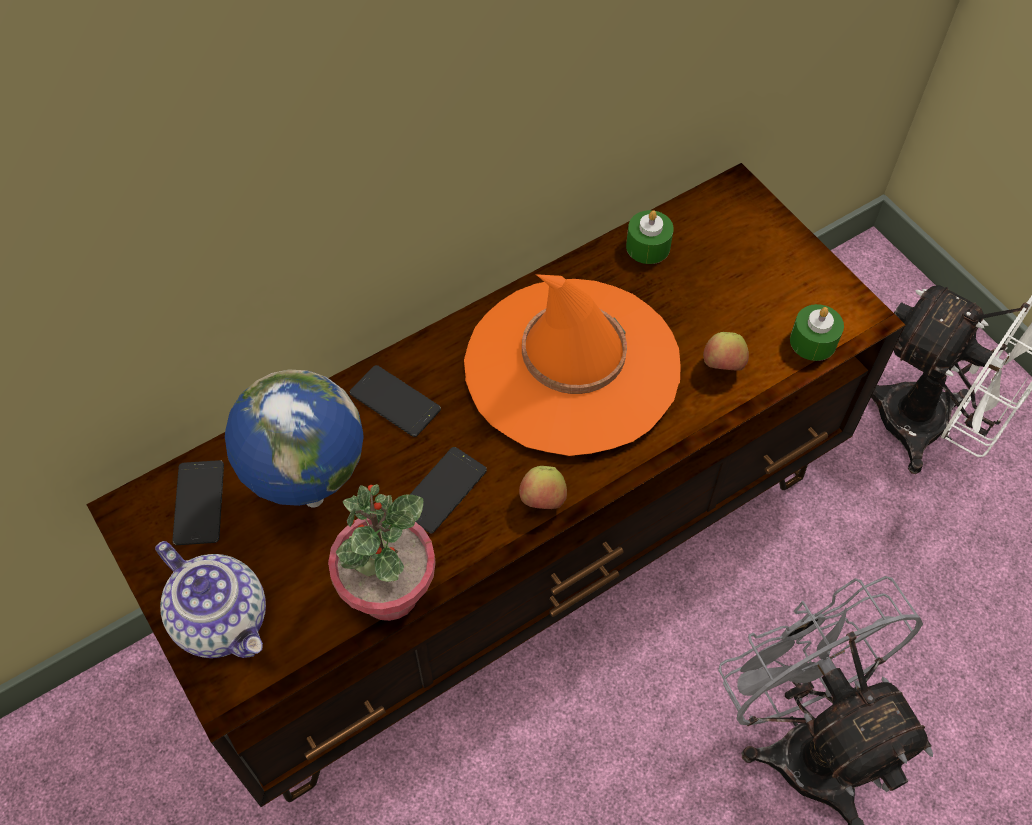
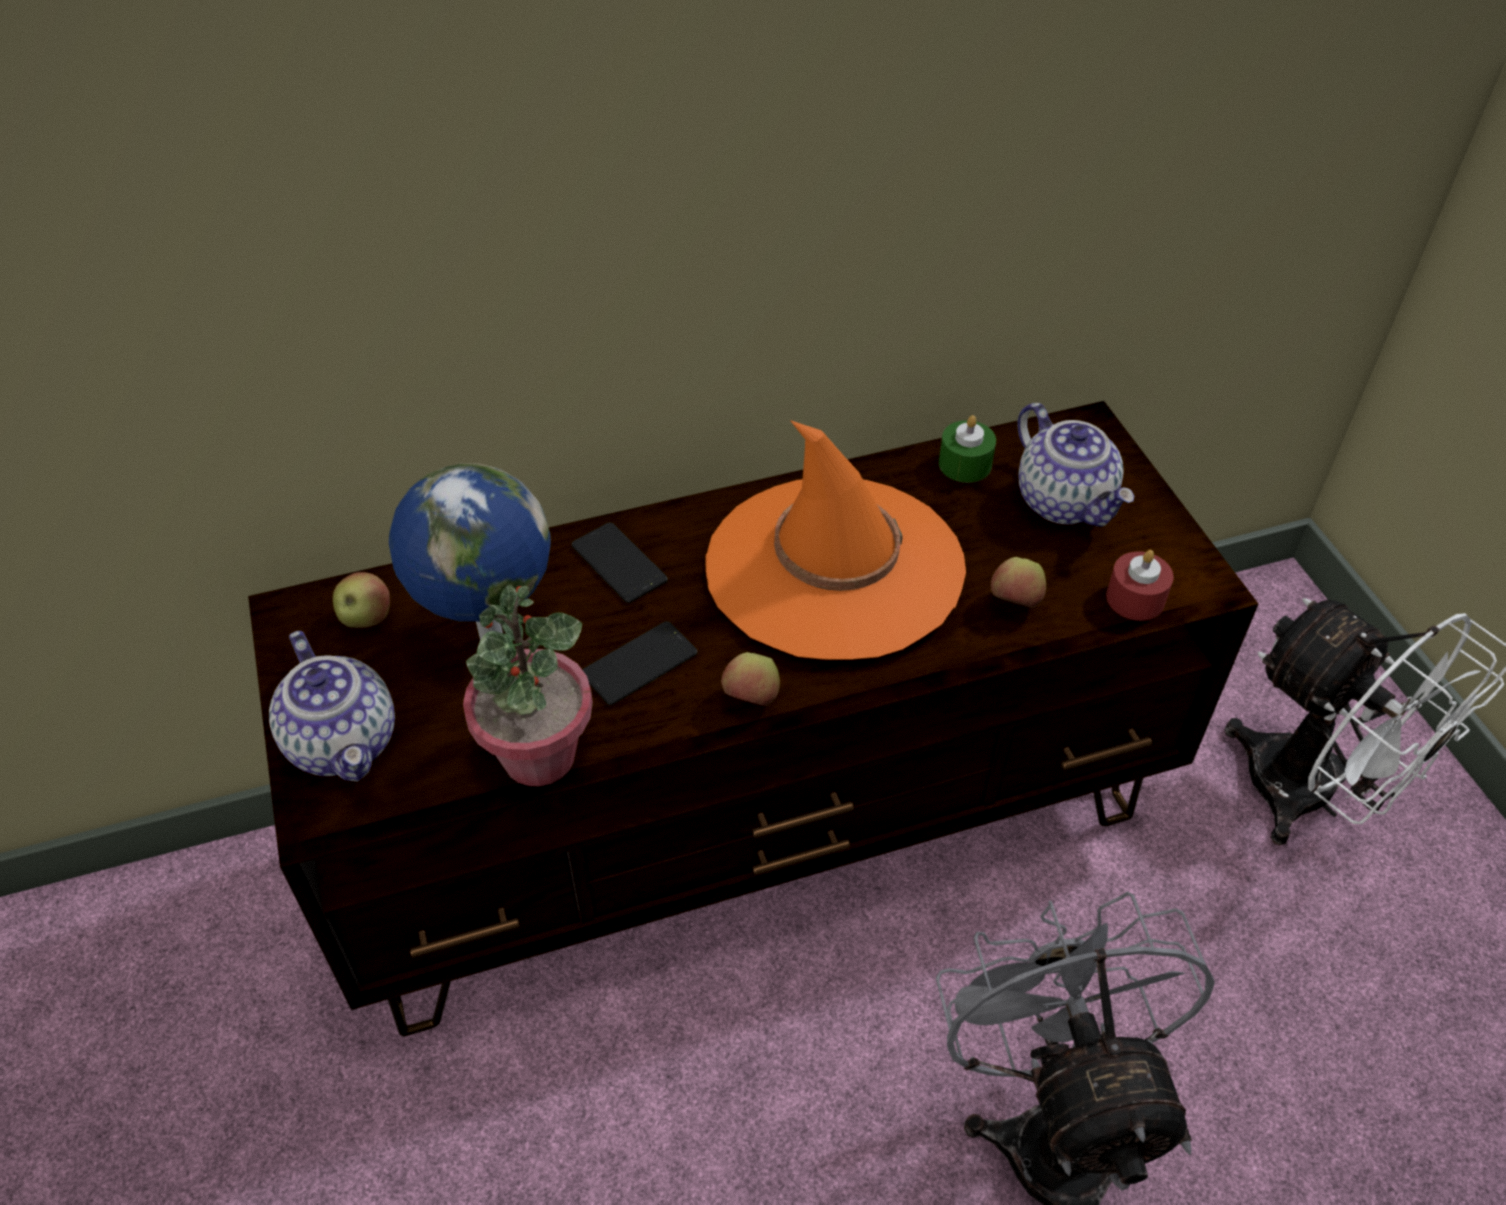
camera: 15 degrees right, 10 degrees down
(199, 503) = (366, 619): phone -> apple
(736, 264) = (1065, 501): none -> teapot
(813, 341) = (1135, 598): green candle -> red candle

